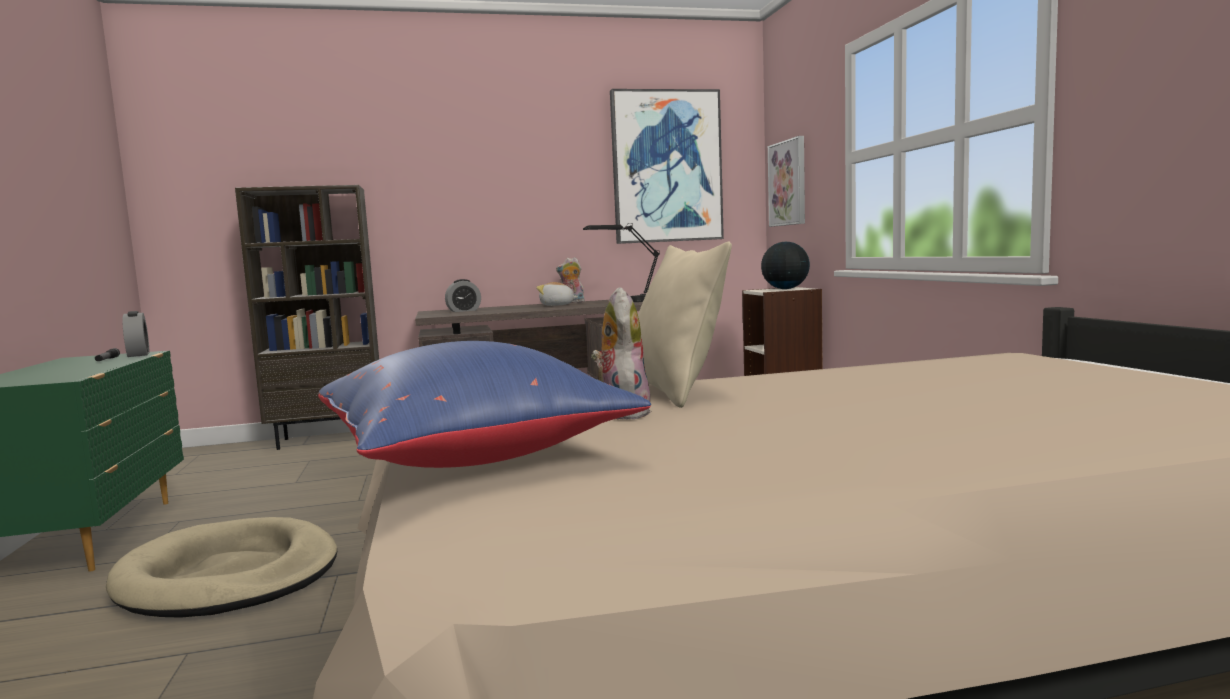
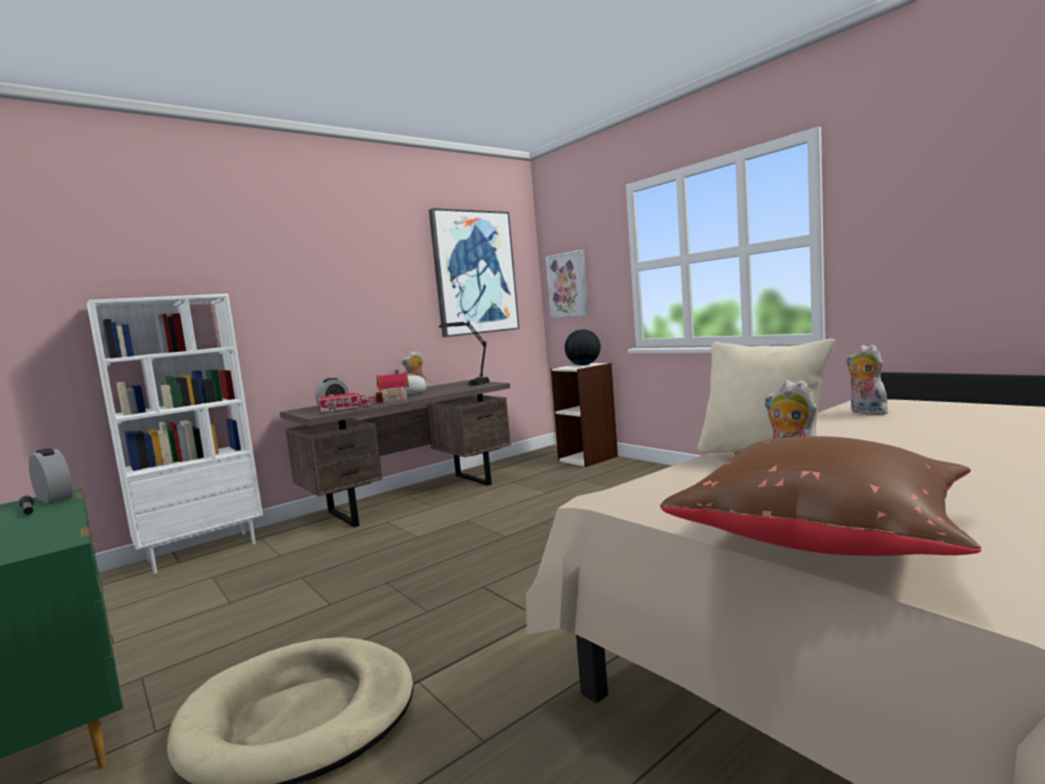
camera: 25 degrees left, 0 degrees up
(329, 439) = (203, 551): brown bookcase -> white bookcase
(465, 313) = (346, 409): none -> toy truck
(474, 456) = (822, 536): blue pillow -> brown pillow
(525, 309) = (395, 400): none -> toy house
(952, 366) = (865, 412): none -> plush toy

